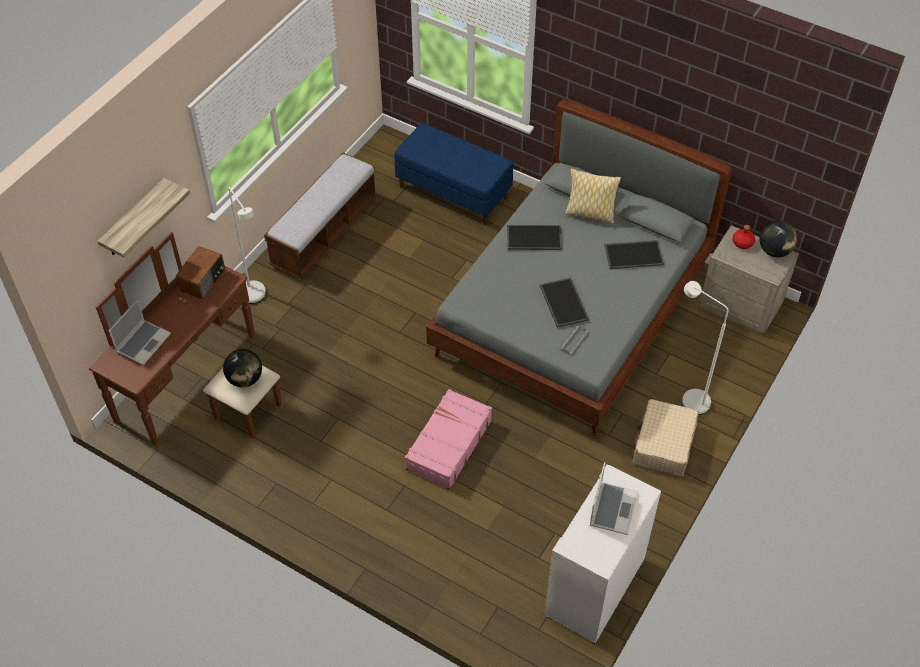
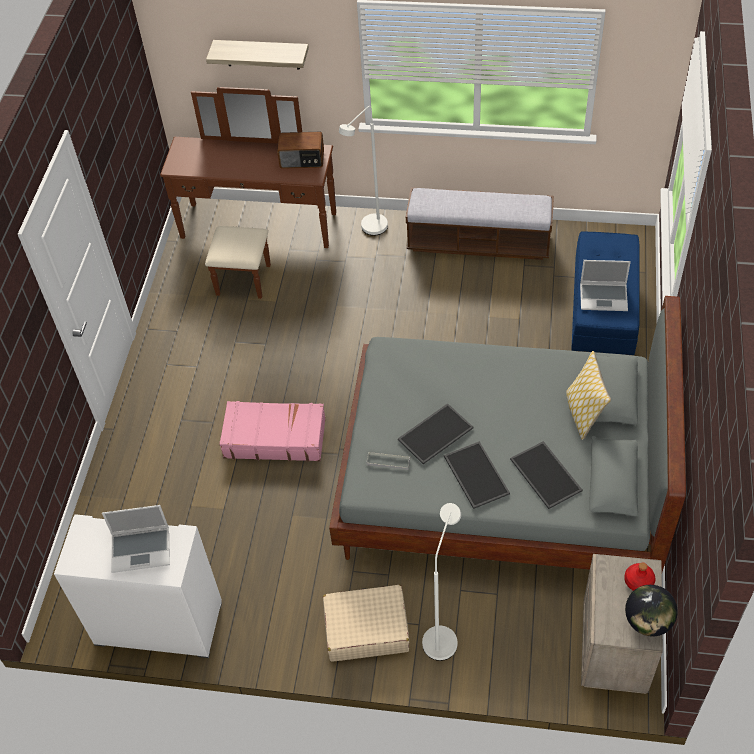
camera: 70 degrees right, 0 degrees up
(143, 342) = (215, 154): laptop -> laptop (604, 297)
(245, 379) = (237, 245): globe -> none
(533, 238) = (512, 376): tray -> tray (475, 475)

